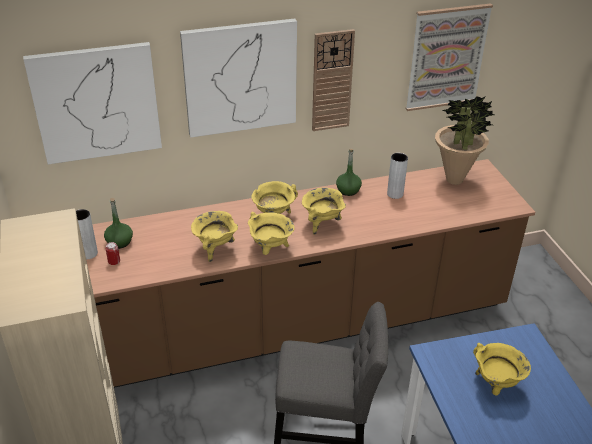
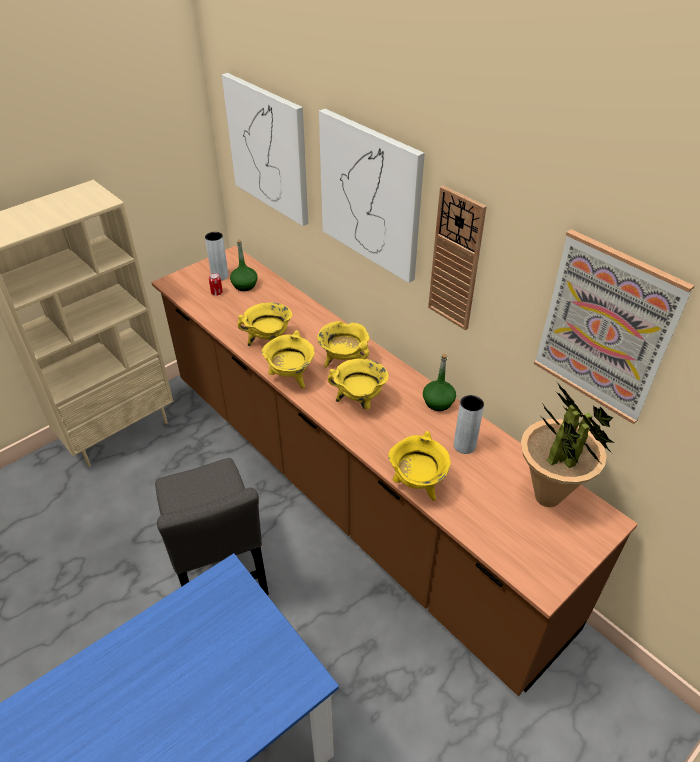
camera: 65 degrees right, 5 degrees up
(495, 385) = (200, 662): yellow cooking pot -> yellow cooking pot (417, 485)

